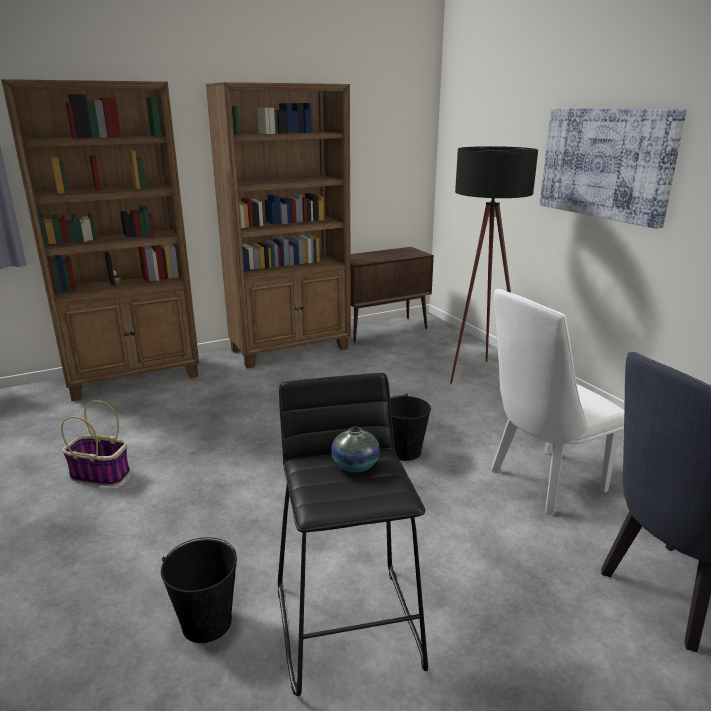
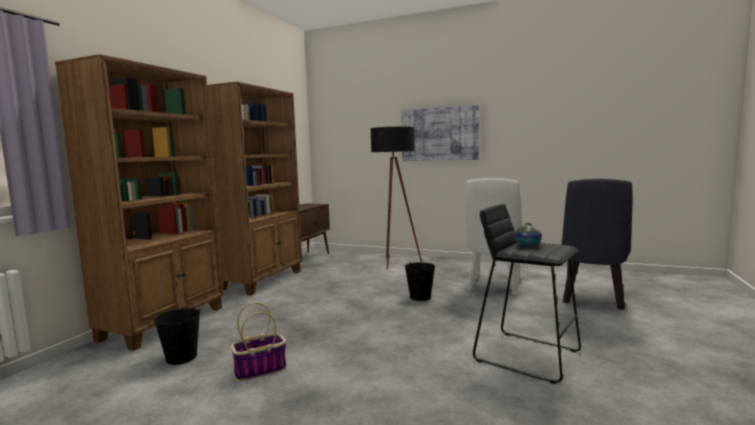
camera: 40 degrees left, 15 degrees down
(206, 623) = (471, 386): black bucket -> black bucket (181, 357)

